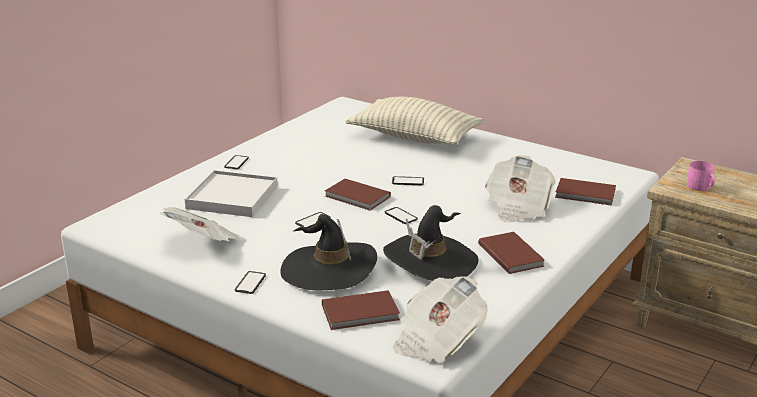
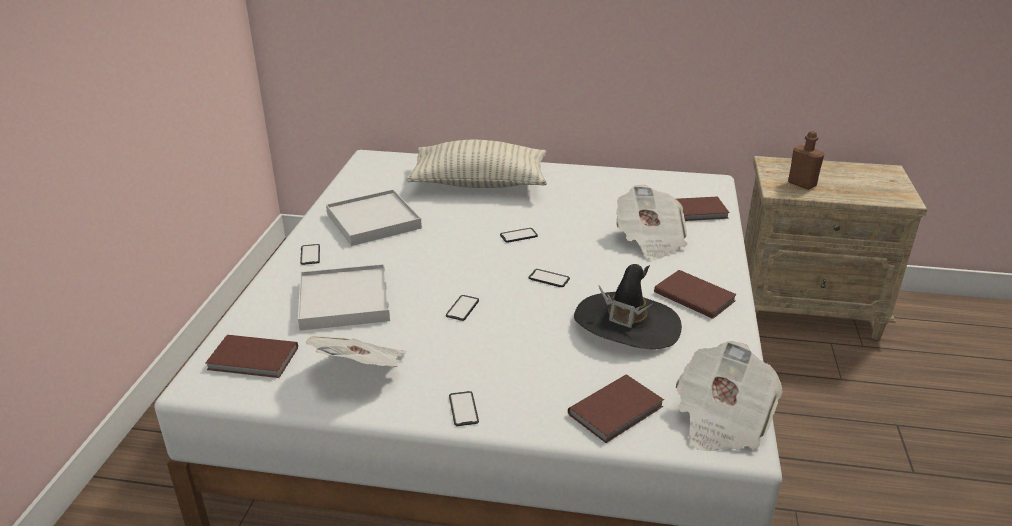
camera: 25 degrees left, 5 degrees up
(303, 149) = (373, 221): none -> white tray
(329, 270) = (534, 365): black hat -> none
(357, 197) = (483, 267): brown book -> brown book (253, 360)
(700, 187) = (802, 184): pink mug -> brown bottle

